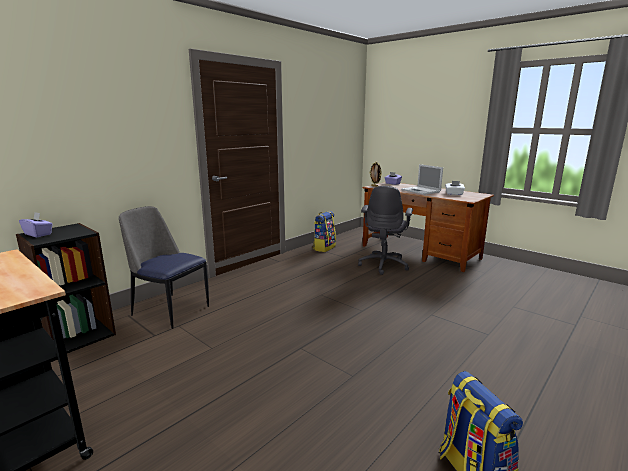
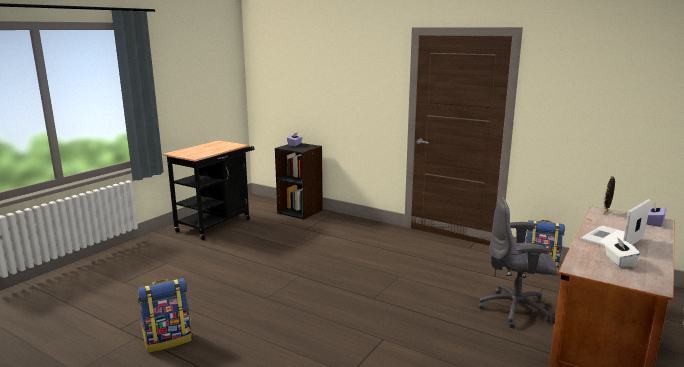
camera: 80 degrees right, 0 degrees up
(169, 310) = (340, 226): chair -> none

